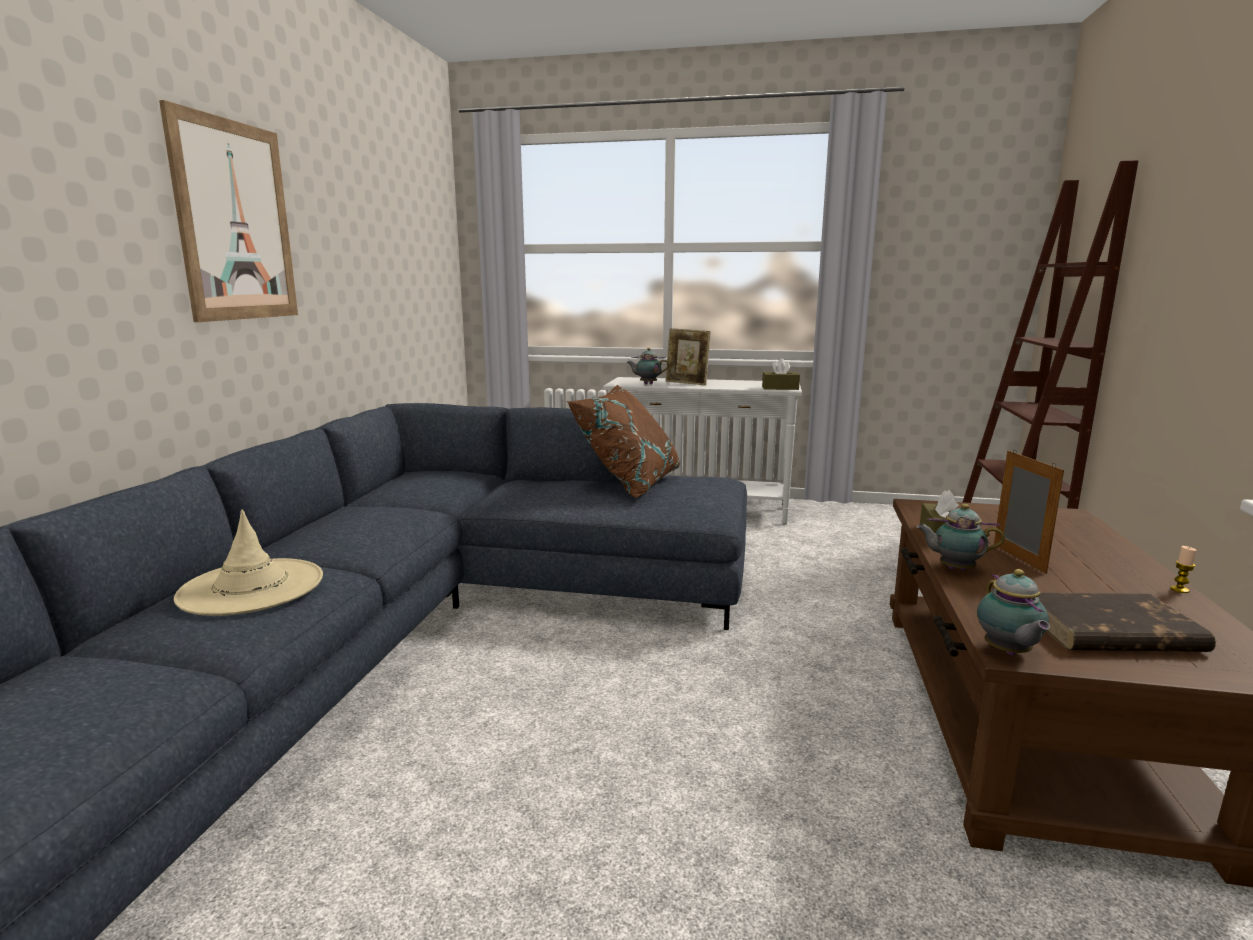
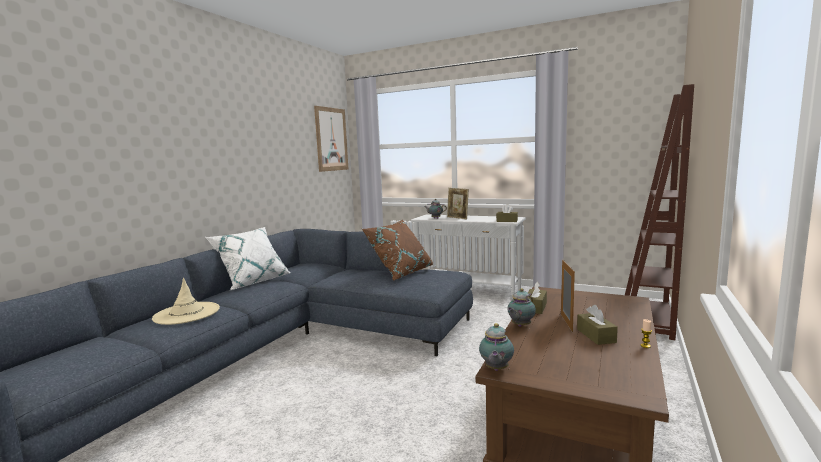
camera: 15 degrees right, 5 degrees down
(235, 221) = (213, 146): picture -> picture (331, 139)
(341, 512) = (253, 282): none -> white pillow
(954, 569) = (520, 325): teapot -> teapot turned 75 degrees counterclockwise
(1089, 578) = (596, 336): none -> brown tissue box
(1109, 631) = (569, 364): brown book -> none

